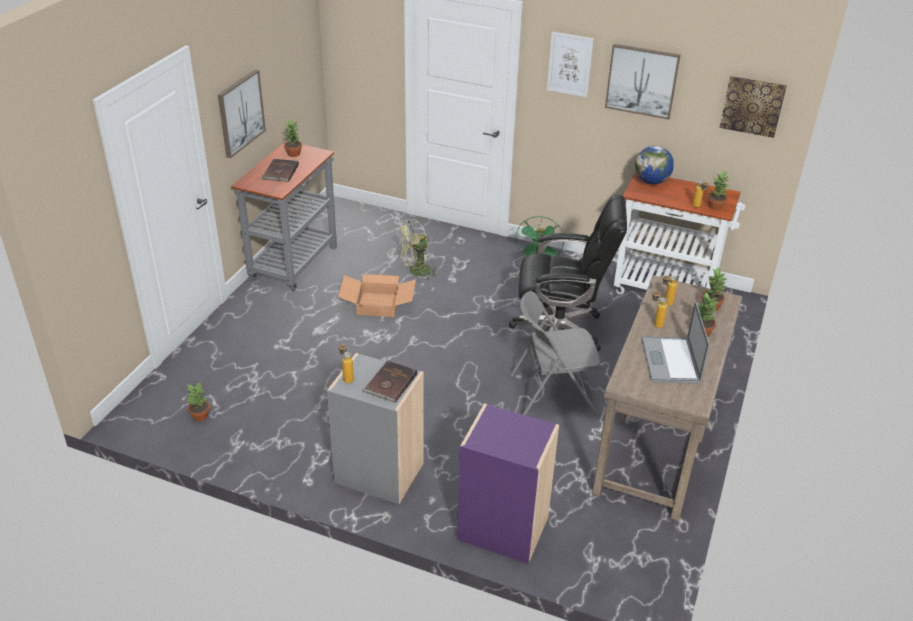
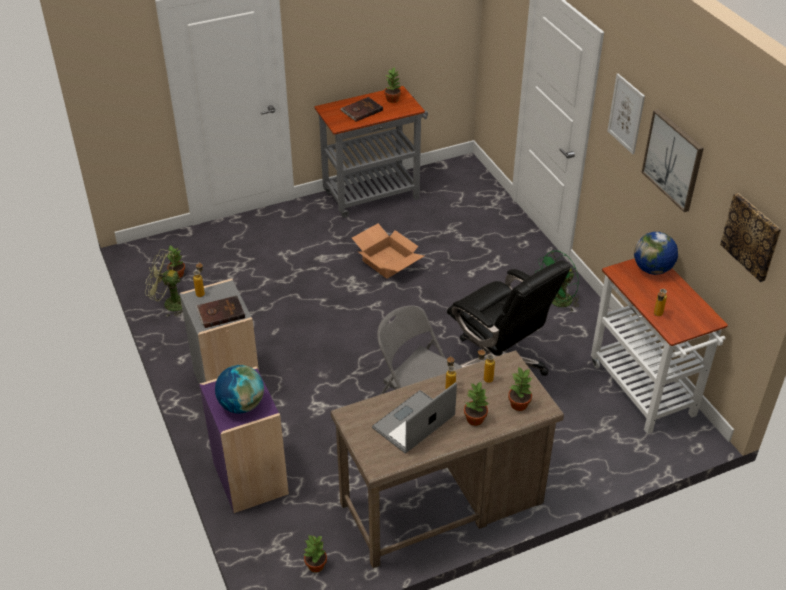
camera: 45 degrees right, 5 degrees up
(240, 113) = (341, 47): picture -> none
(416, 272) = (451, 252): green fan -> green fan (170, 304)
(520, 438) = (241, 405): none -> globe
(715, 206) = (676, 325): potted plant -> potted plant (316, 566)

